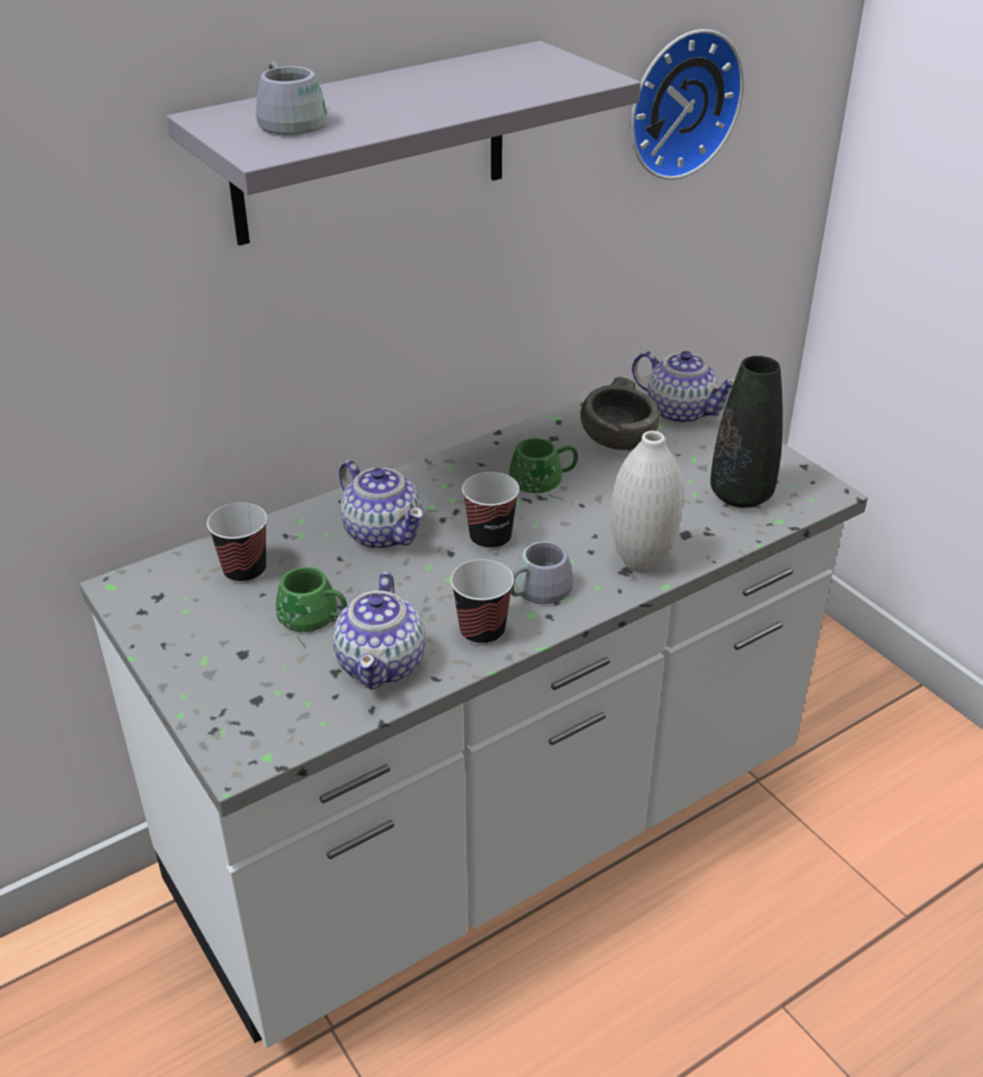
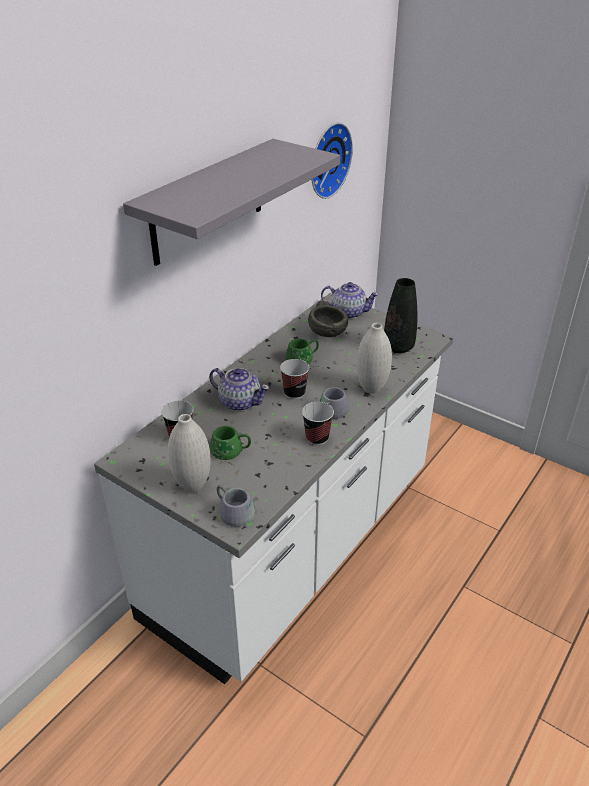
camera: 20 degrees left, 0 degrees up
(212, 662) = (193, 485): none -> white vase
(296, 120) = (195, 197): grey mug -> grey mug (236, 510)
(382, 663) = (278, 464): teapot -> none

